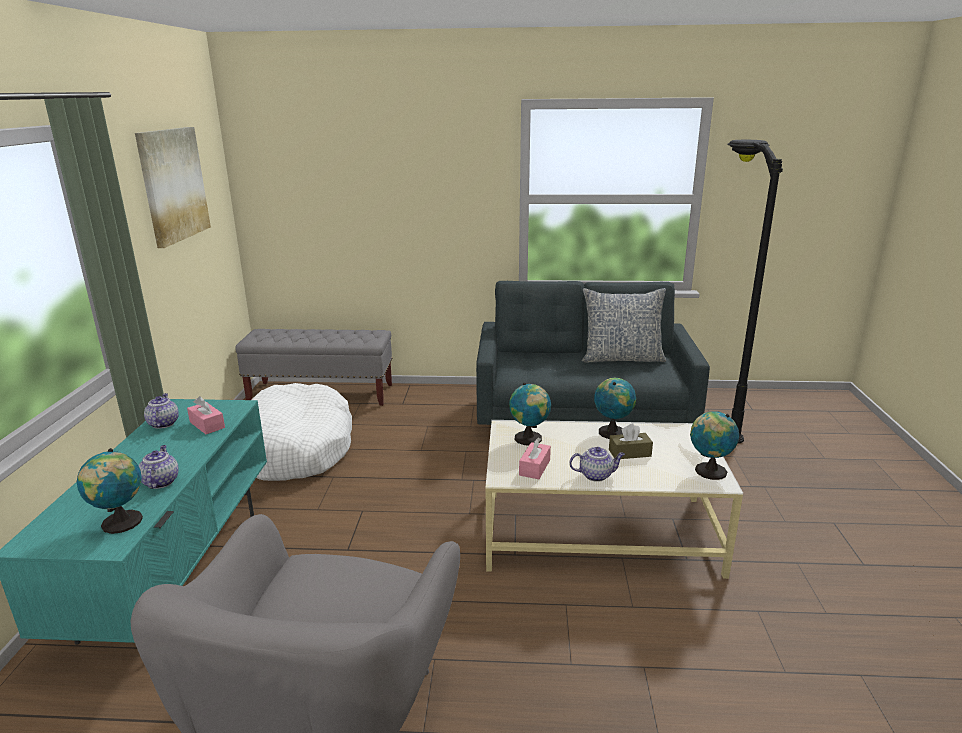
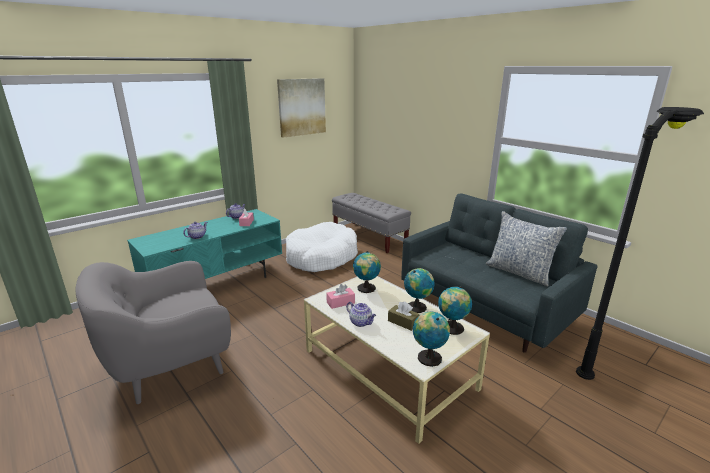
camera: 45 degrees right, 0 degrees up
(121, 524) = (164, 245): globe -> globe (452, 329)

